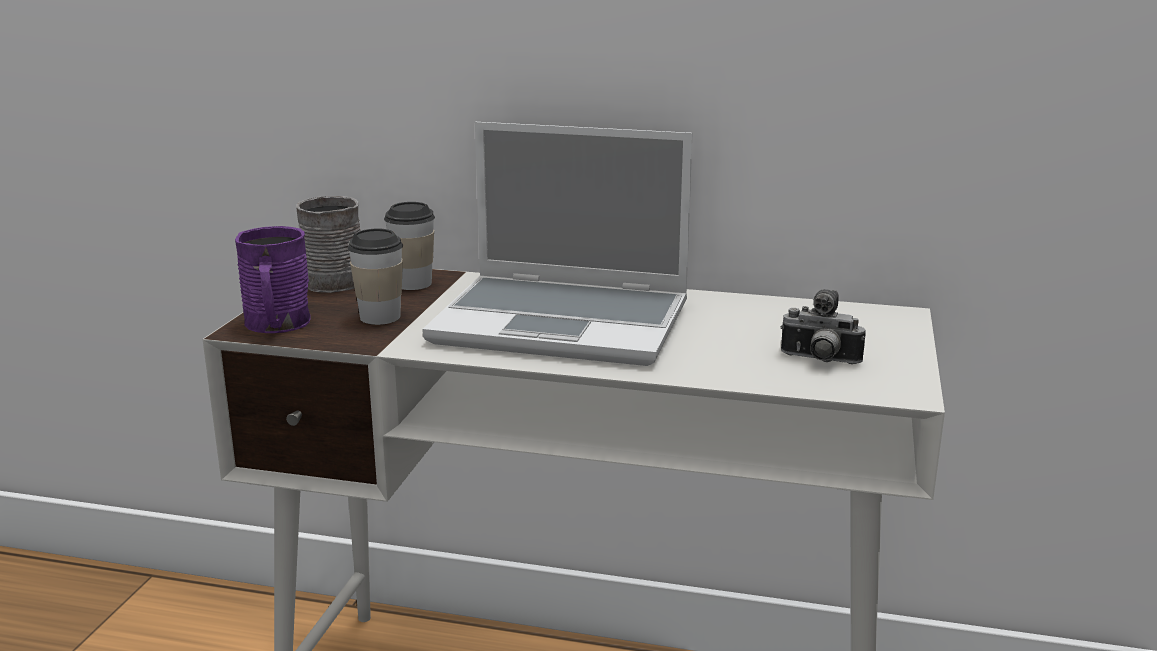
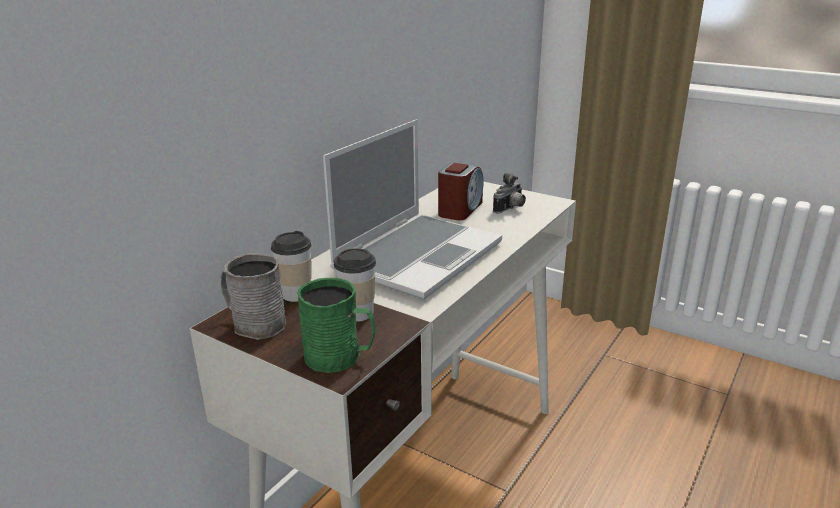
camera: 70 degrees left, 5 degrees up
(277, 325) = (340, 357): purple mug -> green mug
(769, 326) = (460, 209): none -> alarm clock

